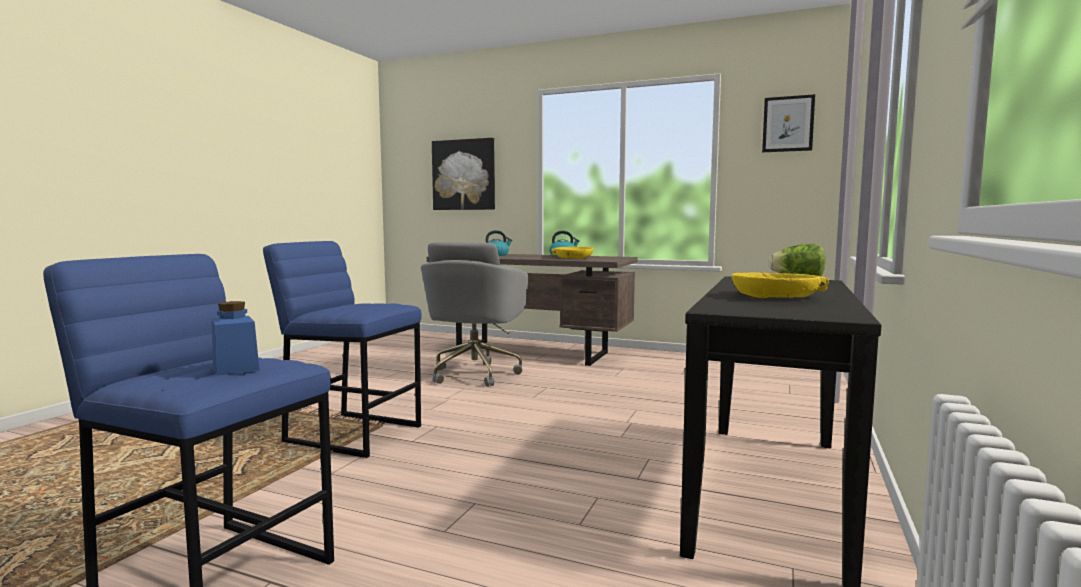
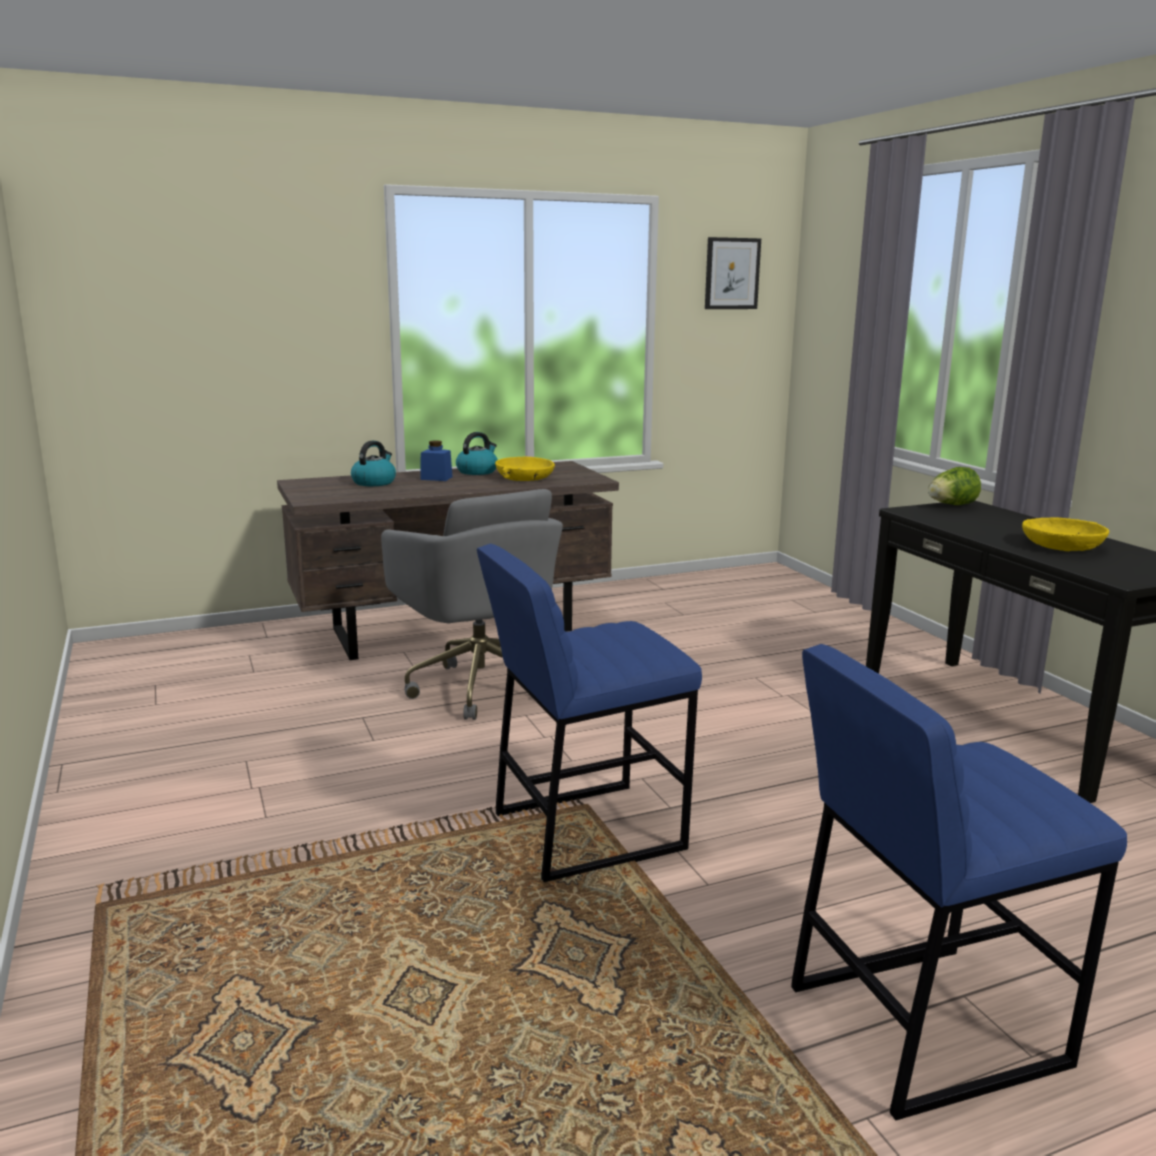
camera: 45 degrees left, 10 degrees up
(235, 367) = (1000, 775): blue jar -> blue jar (436, 478)
(464, 175) = (240, 332): picture -> none

